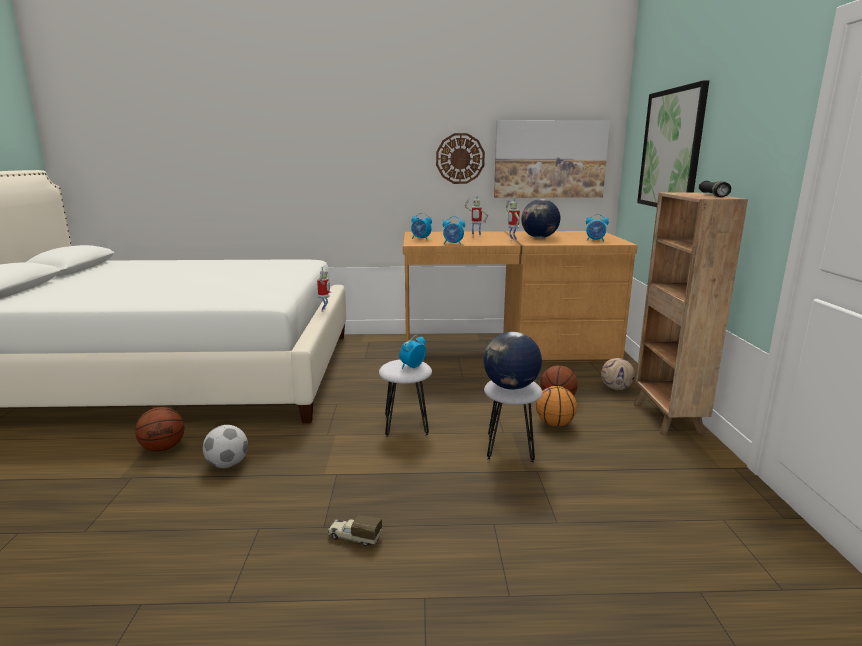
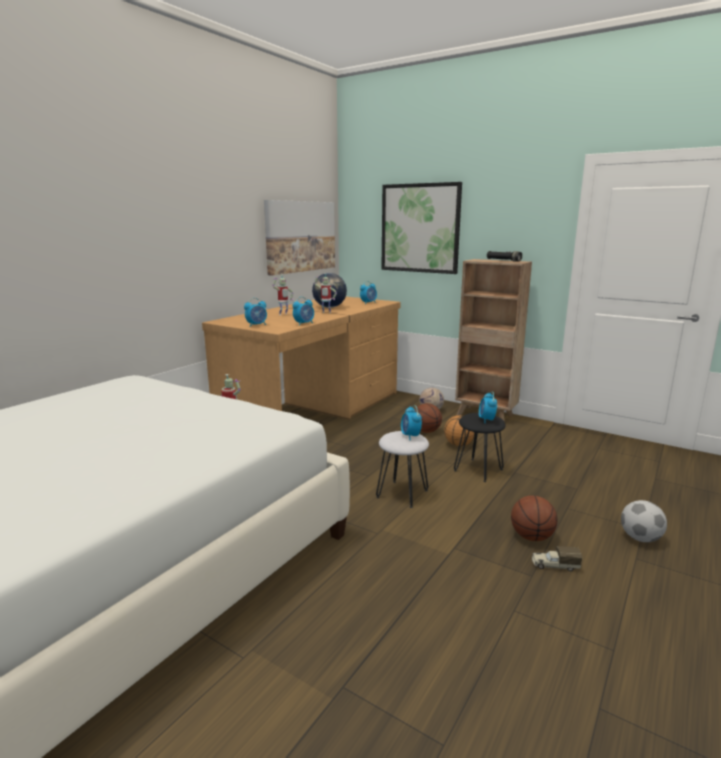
camera: 55 degrees left, 0 degrees up
(163, 448) = (291, 647): basketball -> basketball (531, 536)
(227, 464) = (380, 605): football -> football (640, 538)
(354, 537) = (554, 565): toy truck -> toy truck turned 45 degrees clockwise
(460, 158) = (240, 238): wall clock -> none
(510, 449) = (478, 470): white stool -> black stool
(511, 387) = (486, 420): globe -> alarm clock

